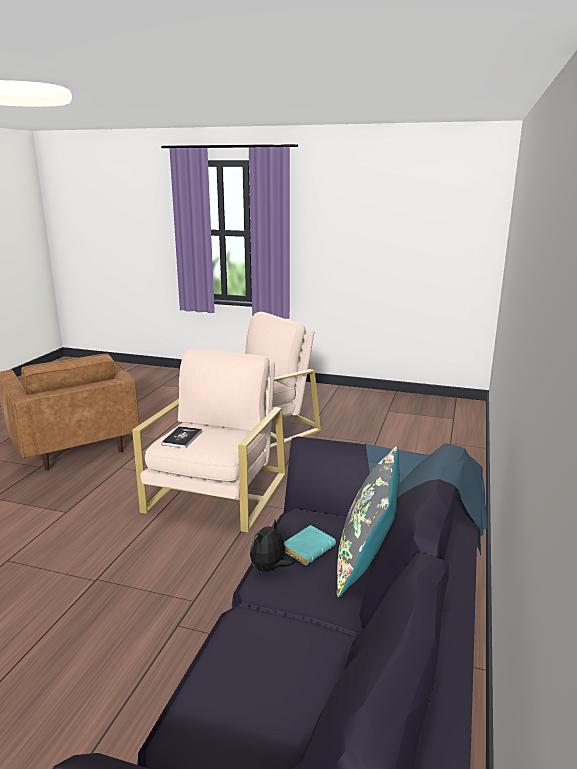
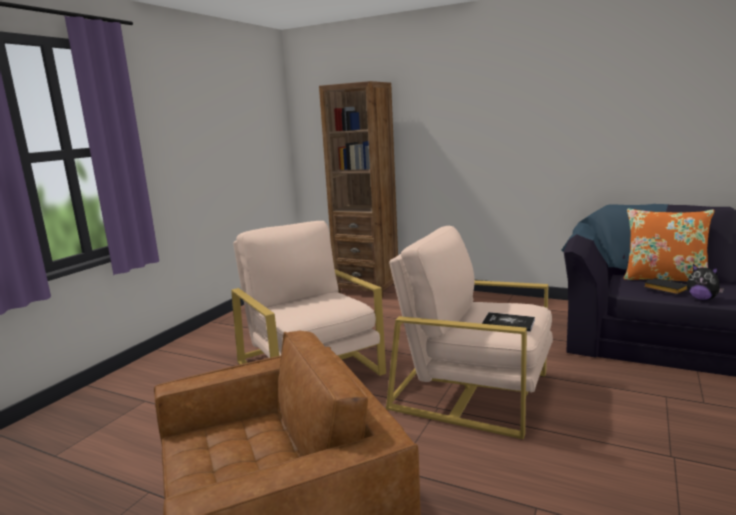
camera: 80 degrees left, 5 degrees down
(308, 548) = (663, 289): turquoise book -> black book
(366, 563) = (664, 279): grey pillow -> orange pillow
(454, 435) = (367, 288): none -> brown bookcase

